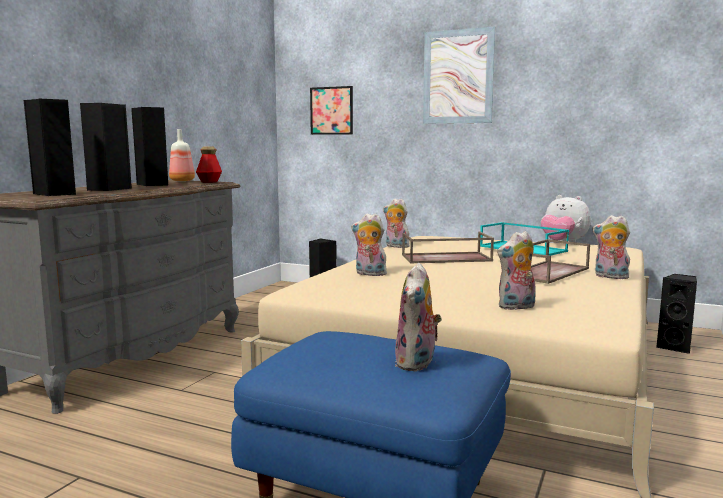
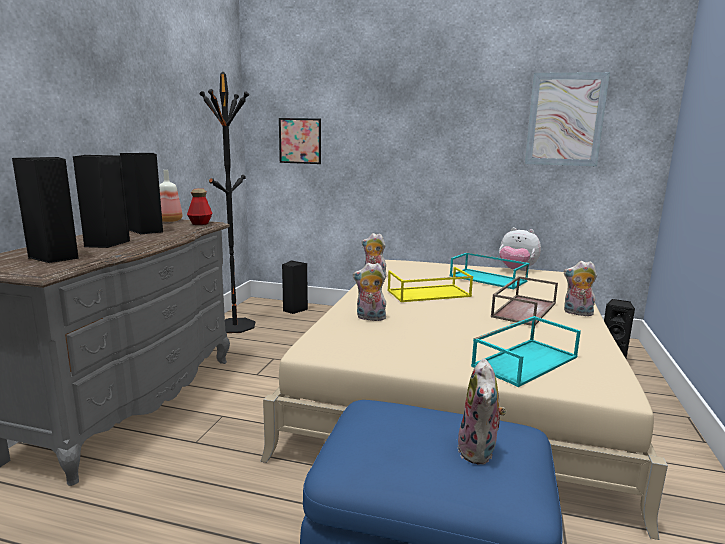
camera: 10 degrees left, 5 degrees up
(255, 303) = (235, 325): none -> black clothes rack
(445, 258) = (428, 294): brown tray -> yellow tray
(458, 77) = (422, 115): picture -> picture (565, 119)
(516, 307) = (525, 361): plush toy -> turquoise tray

